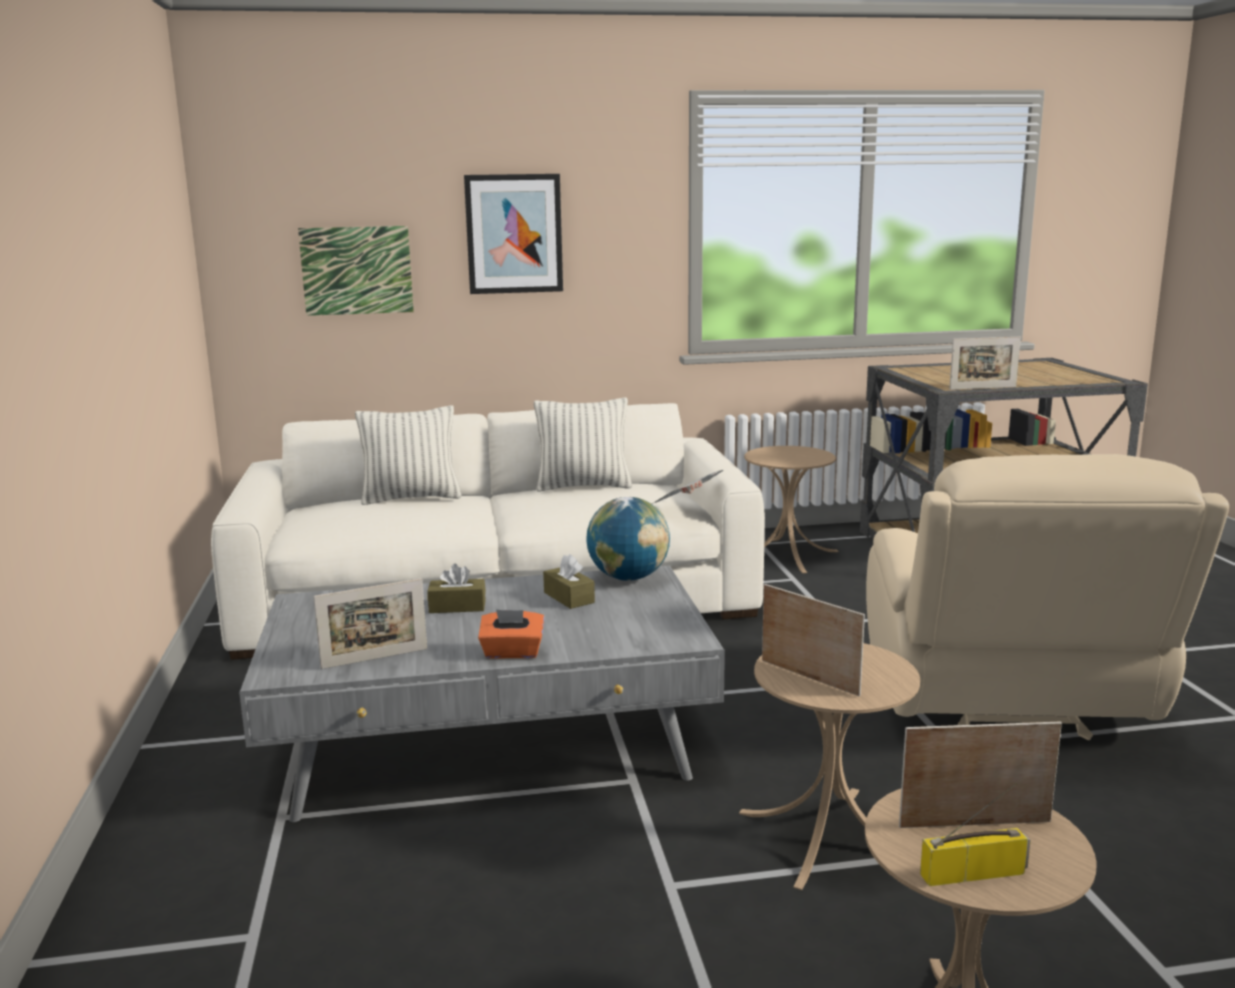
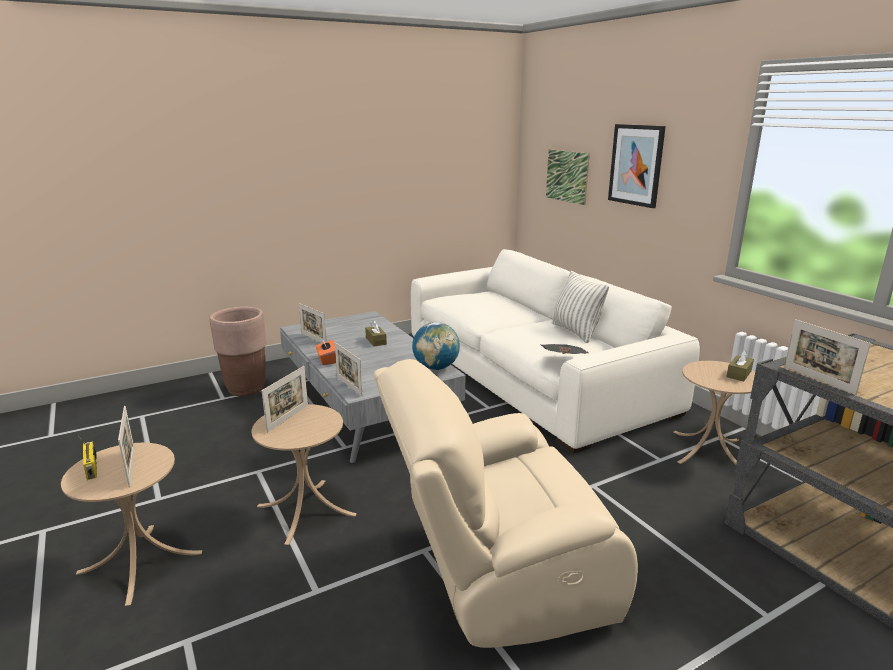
camera: 70 degrees right, 5 degrees up
(233, 893) = (246, 388): none -> brown planter
(411, 498) = (510, 303): pillow -> none
(569, 597) = (399, 359): brown tissue box -> brown tissue box (739, 374)
(655, 643) = (349, 386): none -> picture frame

